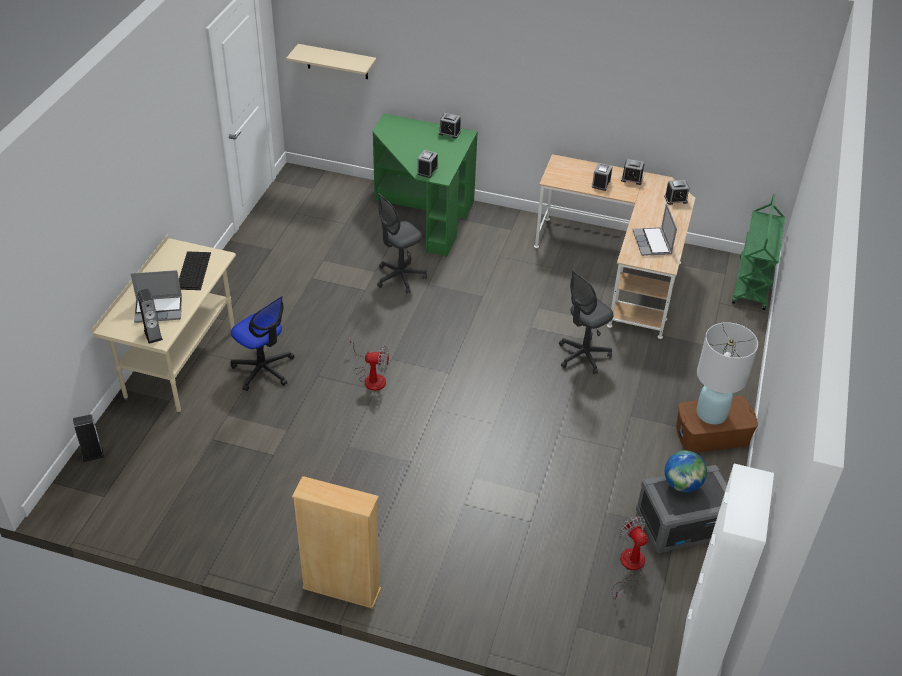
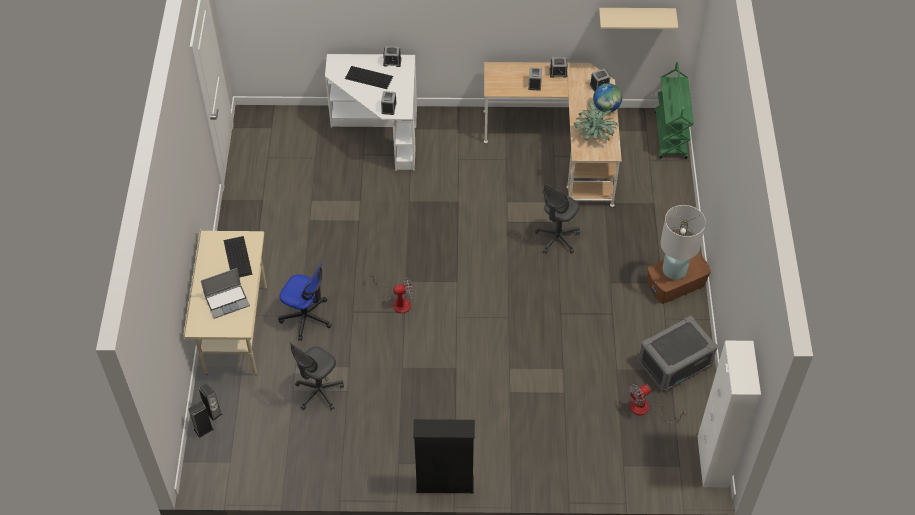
camera: 15 degrees left, 10 degrees up
(153, 335) = (234, 326): speaker -> speaker (213, 412)
(337, 62) = (279, 21): beige shelf -> beige shelf (636, 16)
(341, 589) = (445, 484): beige bookcase -> black bookcase
(400, 278) = (383, 201): grey office chair -> grey office chair (319, 392)
(418, 141) = (369, 77): none -> keyboard
(423, 215) = (379, 133): green desk -> white desk
(629, 567) = (646, 409): fan -> fan turned 75 degrees counterclockwise
(652, 243) = (594, 134): laptop -> potted plant
(682, 484) = (671, 338): globe -> globe (606, 107)

